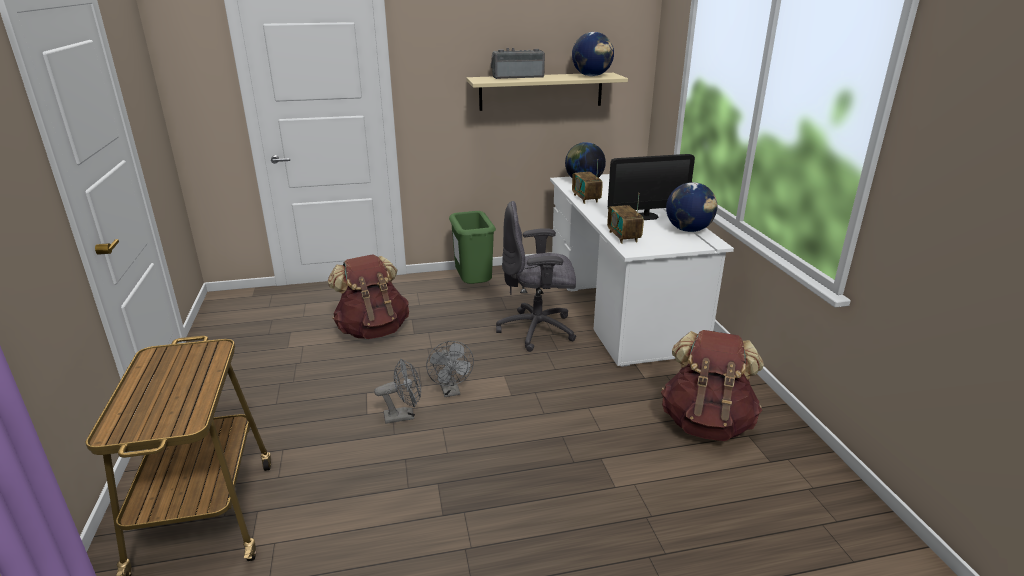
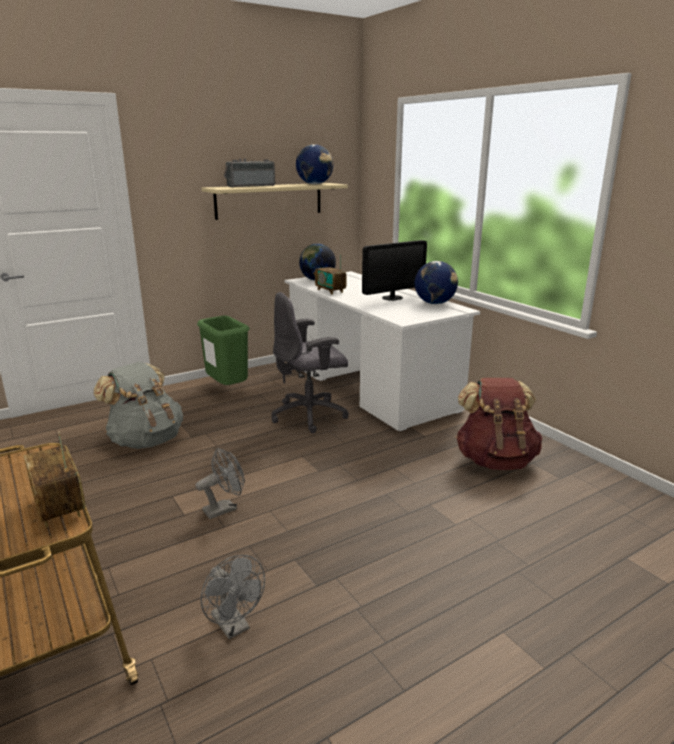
camera: 20 degrees left, 5 degrees down
(373, 330) = (146, 440): brown backpack -> grey backpack
(451, 391) = (259, 478): grey fan -> grey fan (234, 626)
(623, 237) = (387, 313): radio -> radio (59, 506)

